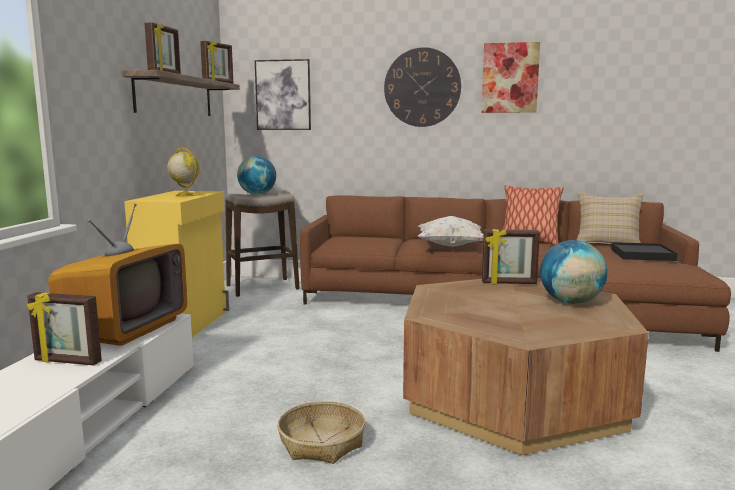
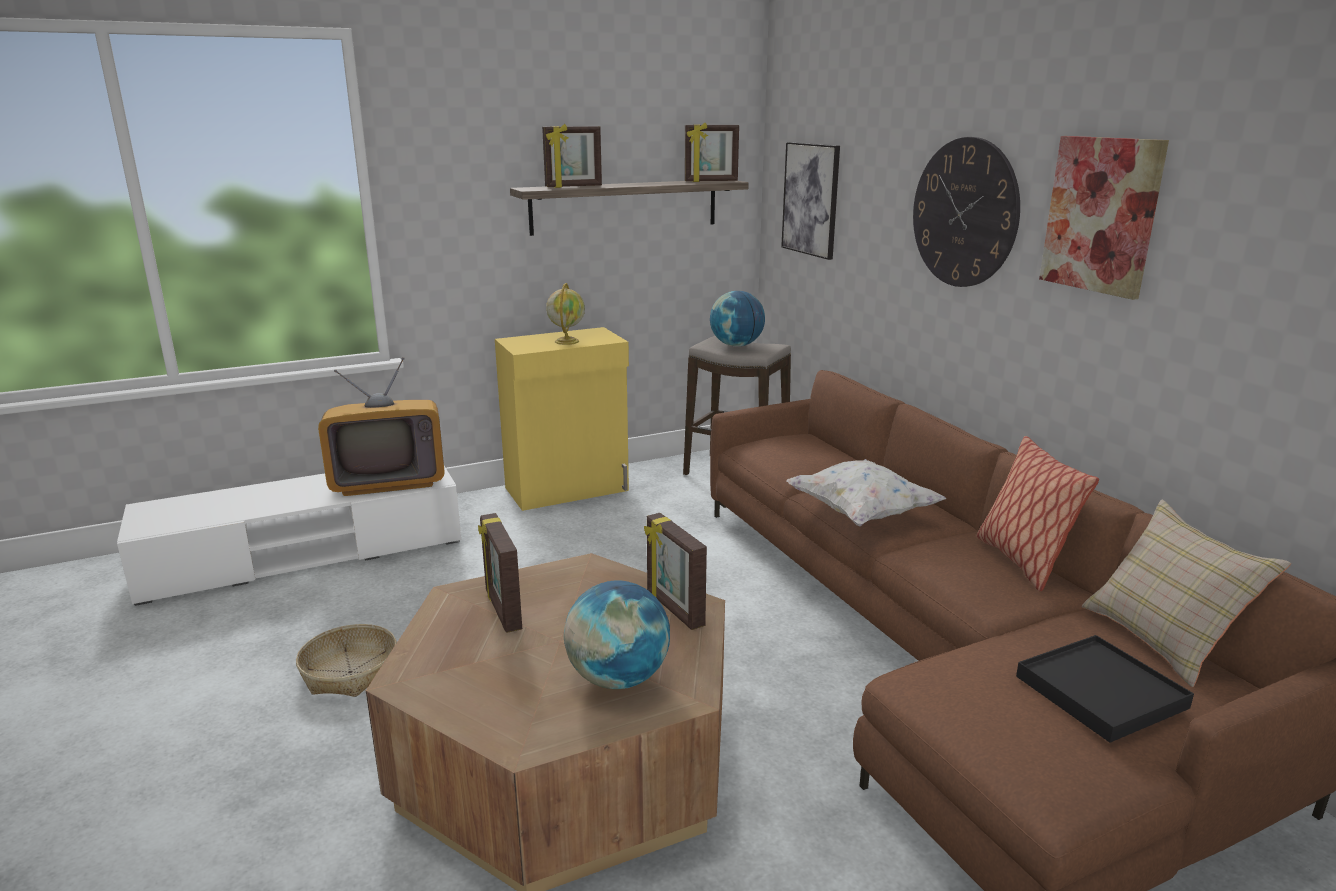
camera: 55 degrees right, 10 degrees up
(67, 362) = (294, 494): picture frame -> picture frame (502, 610)

